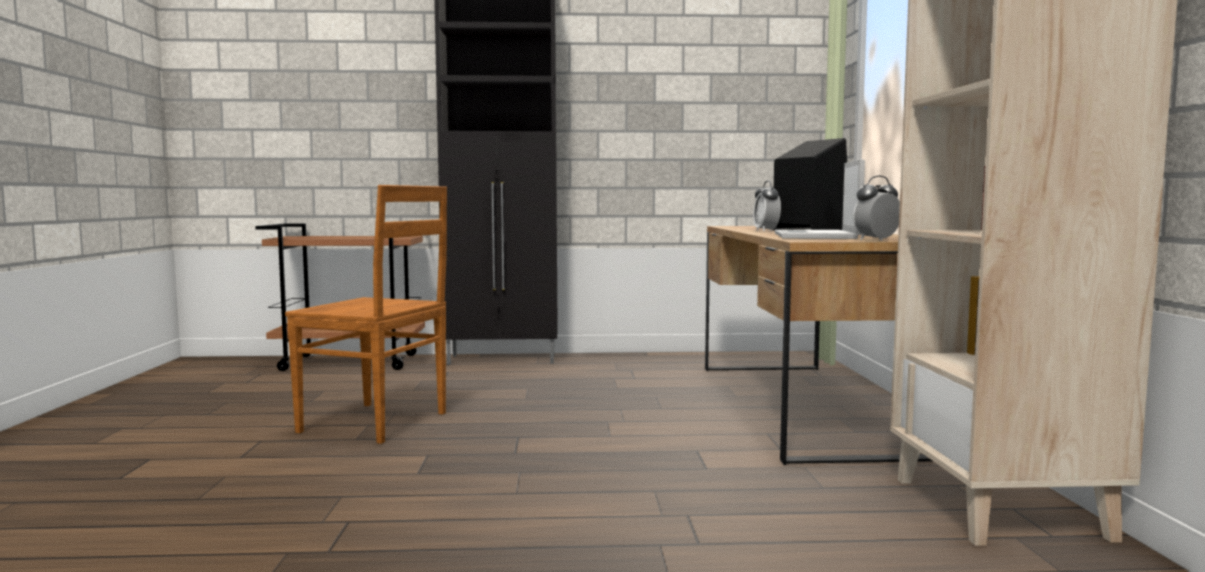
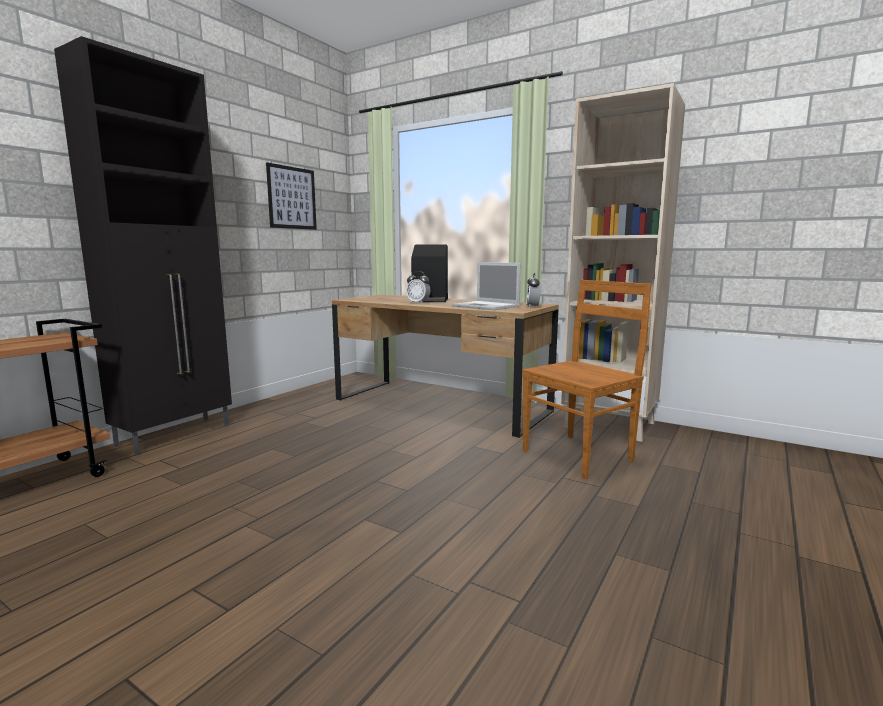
camera: 55 degrees left, 5 degrees up
(377, 423) = (248, 520): brown chair -> brown chair (579, 455)
(712, 90) = (292, 198): none -> picture

